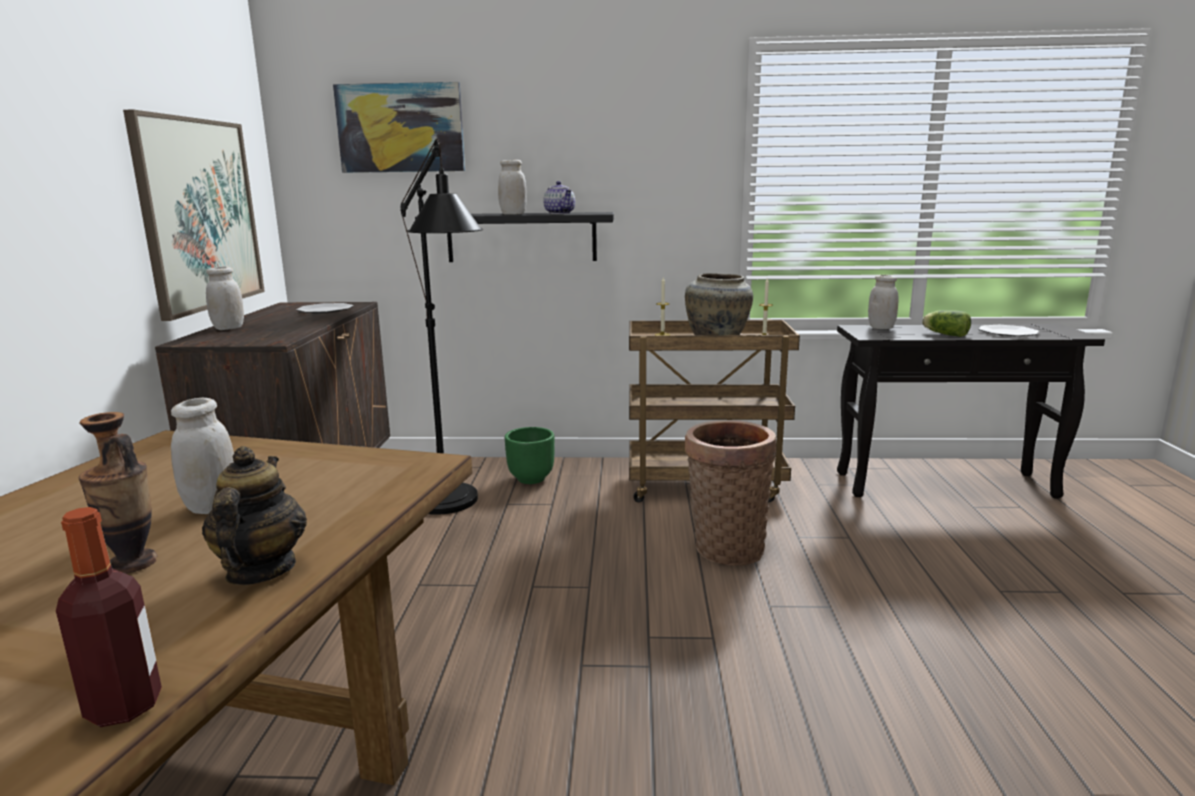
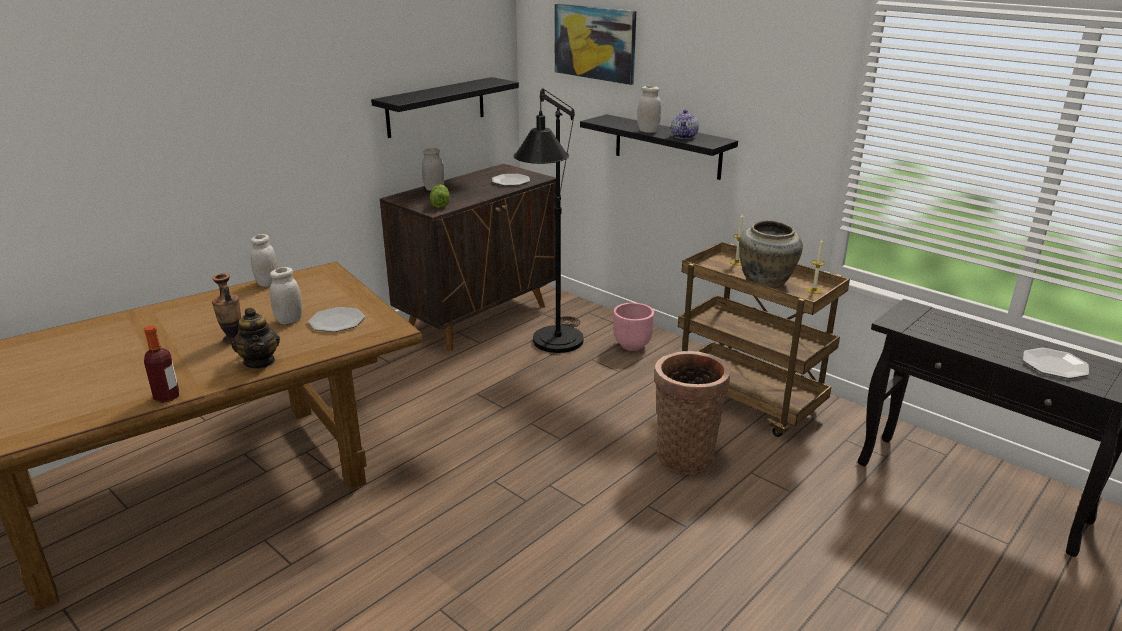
camera: 40 degrees right, 10 degrees up
(200, 214) = (436, 107): picture -> black shelf
(260, 570) = (260, 361): teapot -> teapot turned 120 degrees clockwise
(309, 482) = (337, 321): none -> plate
(531, 479) = (632, 345): green planter -> pink planter
(881, 328) = (934, 316): white jar -> white jar (268, 283)
(944, 334) = (976, 344): lettuce -> lettuce (440, 203)

